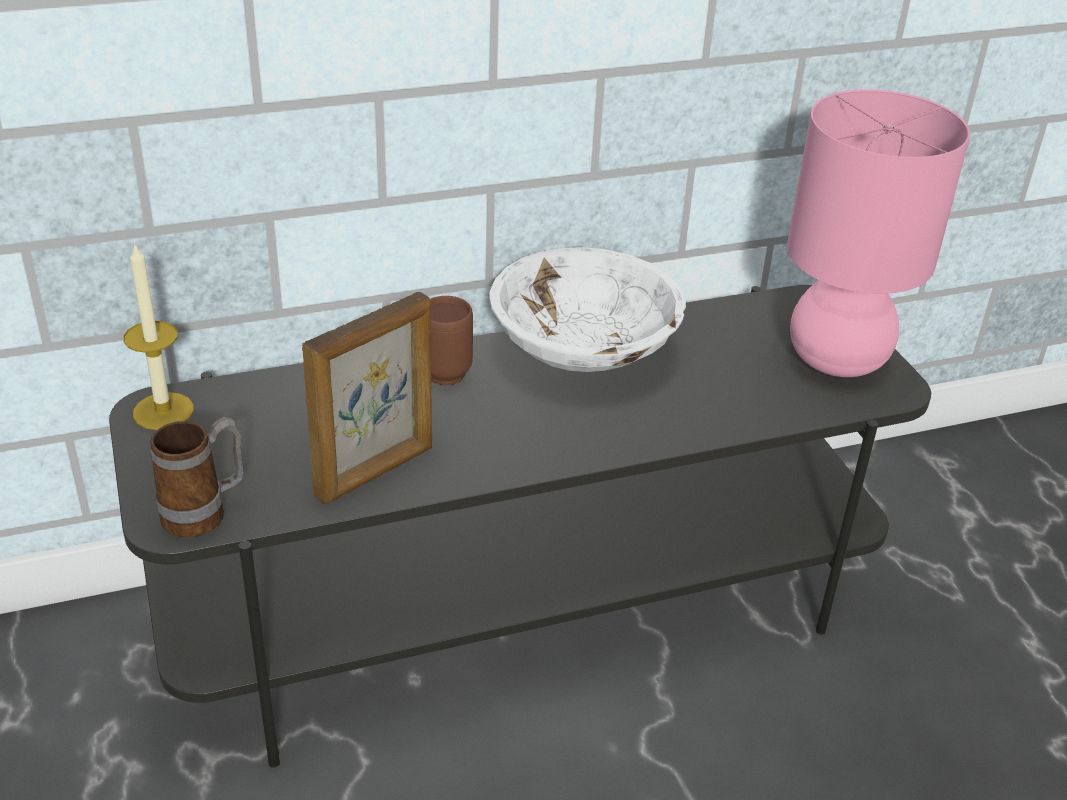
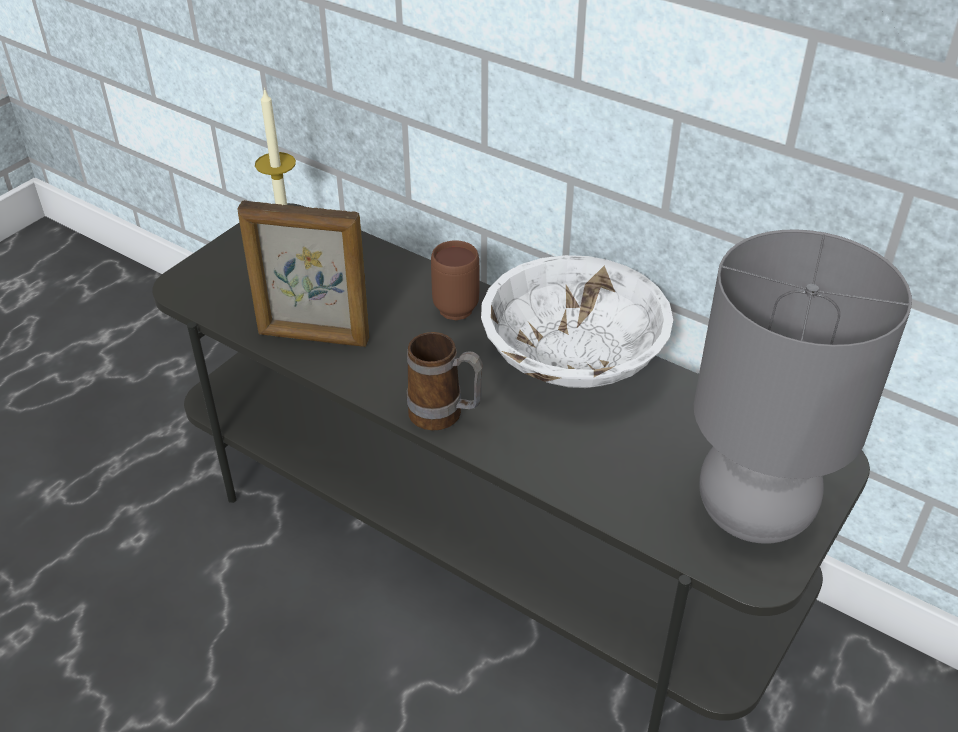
camera: 55 degrees right, 5 degrees up
(206, 514) = (204, 294): mug -> mug (445, 416)
(837, 358) = (754, 512): pink table lamp -> grey table lamp

